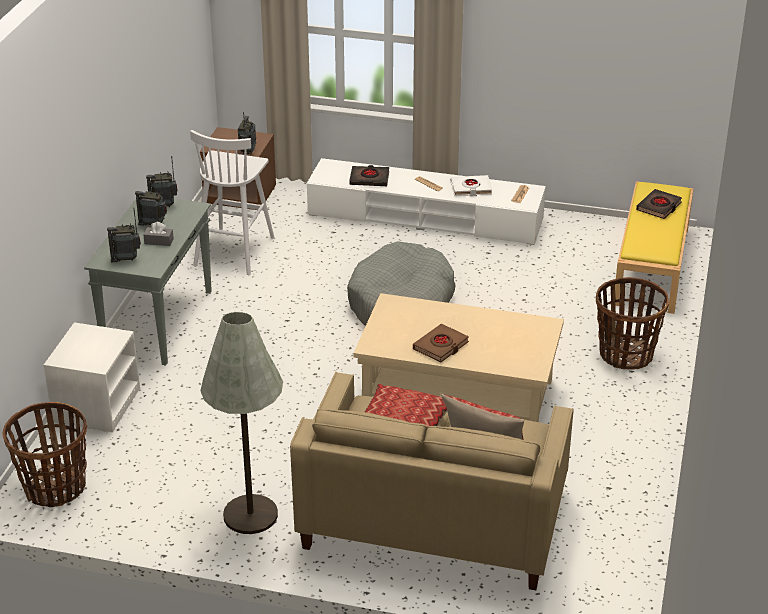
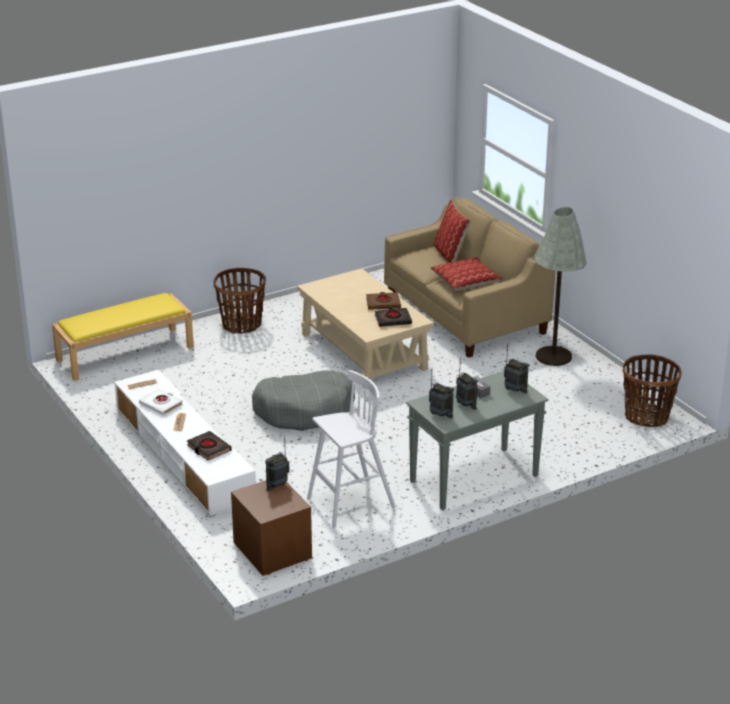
camera: 135 degrees left, 5 degrees down
(96, 405) = (575, 448): white nightstand -> none
(659, 207) = (105, 317): black book -> black book (393, 320)

